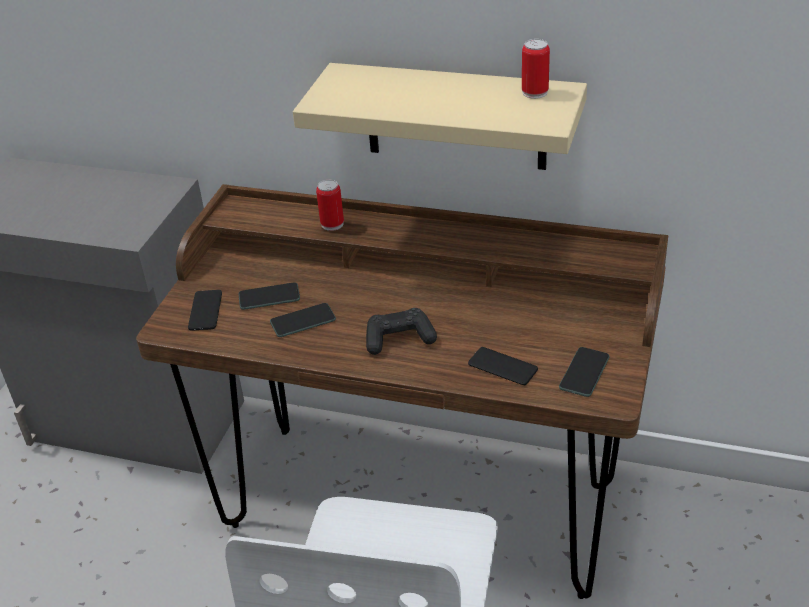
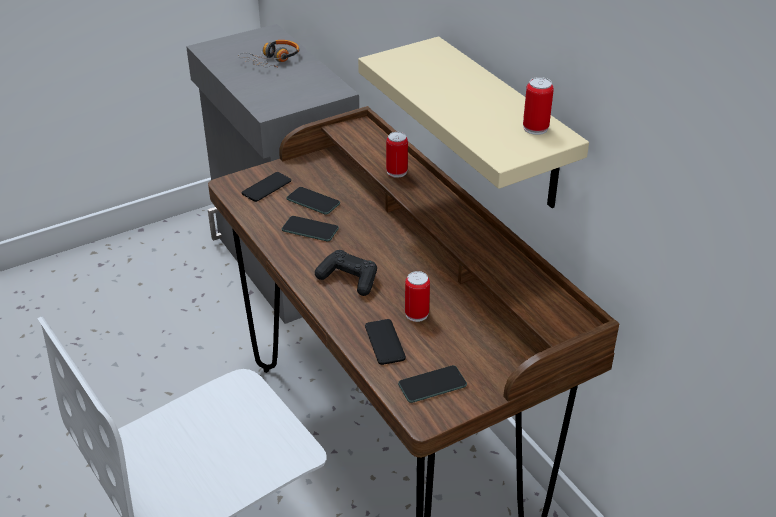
camera: 40 degrees right, 0 degrees up
(60, 191) = (273, 60): none -> headphones
(493, 330) = (416, 314): none -> can

